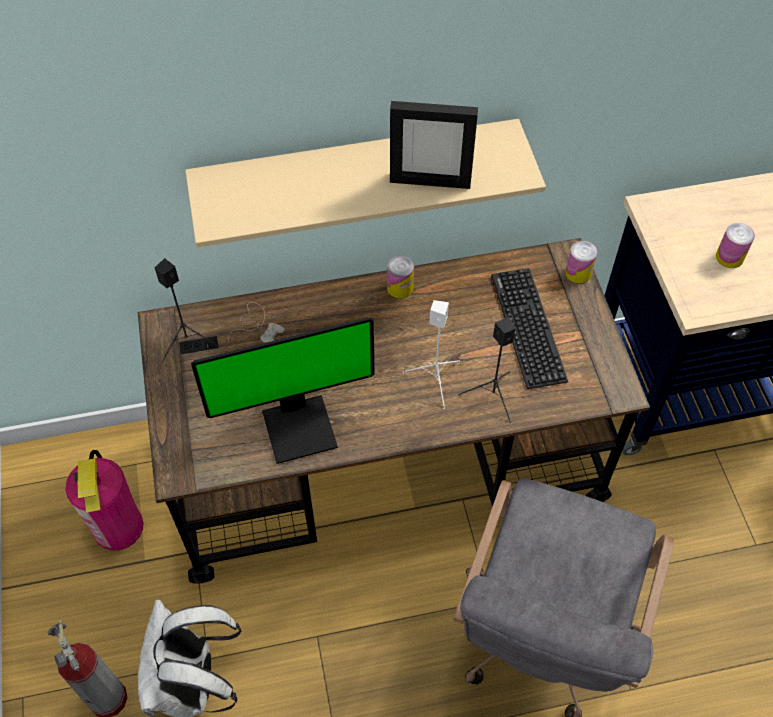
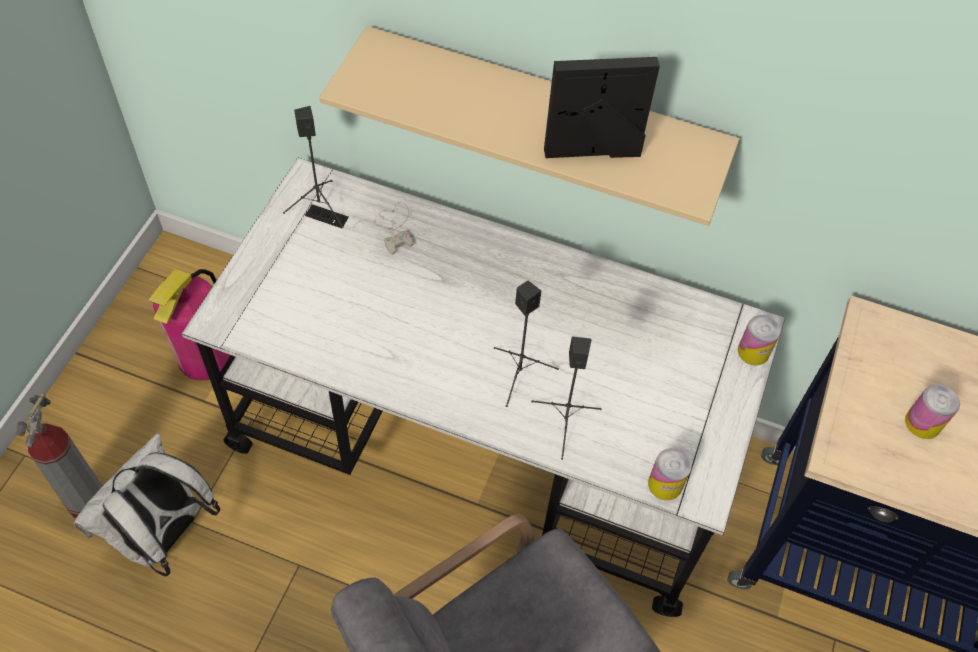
camera: 30 degrees right, 0 degrees up
(299, 426) = (357, 342): monitor -> none
(385, 462) = (480, 443): brown desk -> white desk
(400, 288) = (555, 266): can -> can (665, 484)
(430, 180) = (592, 152): picture frame -> picture frame turned 135 degrees clockwise
(435, 379) = (520, 373): white speaker -> black speaker
(528, 327) = (655, 376): keyboard -> none

